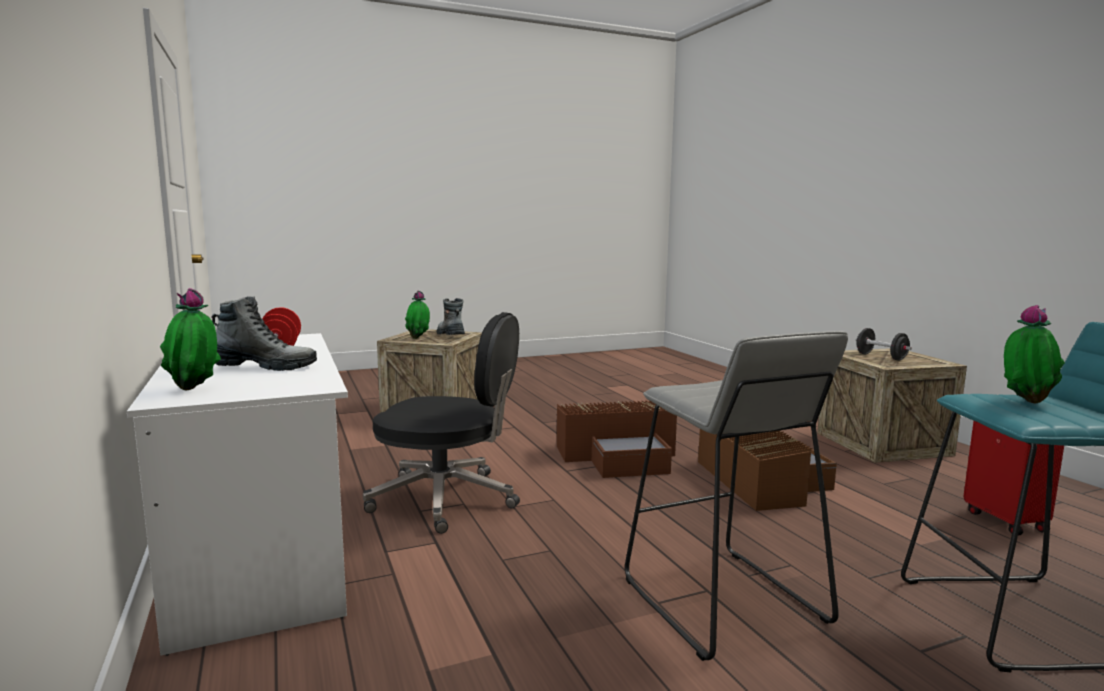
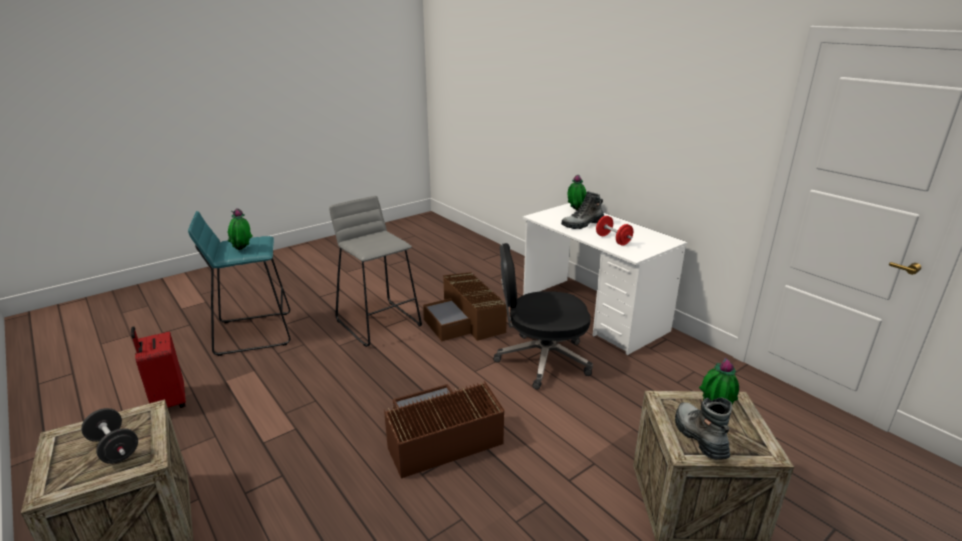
camera: 165 degrees right, 15 degrees up
(450, 335) = (699, 437): boot -> boot turned 150 degrees counterclockwise
(760, 480) = (320, 421): brown storage box -> brown storage box (465, 321)

